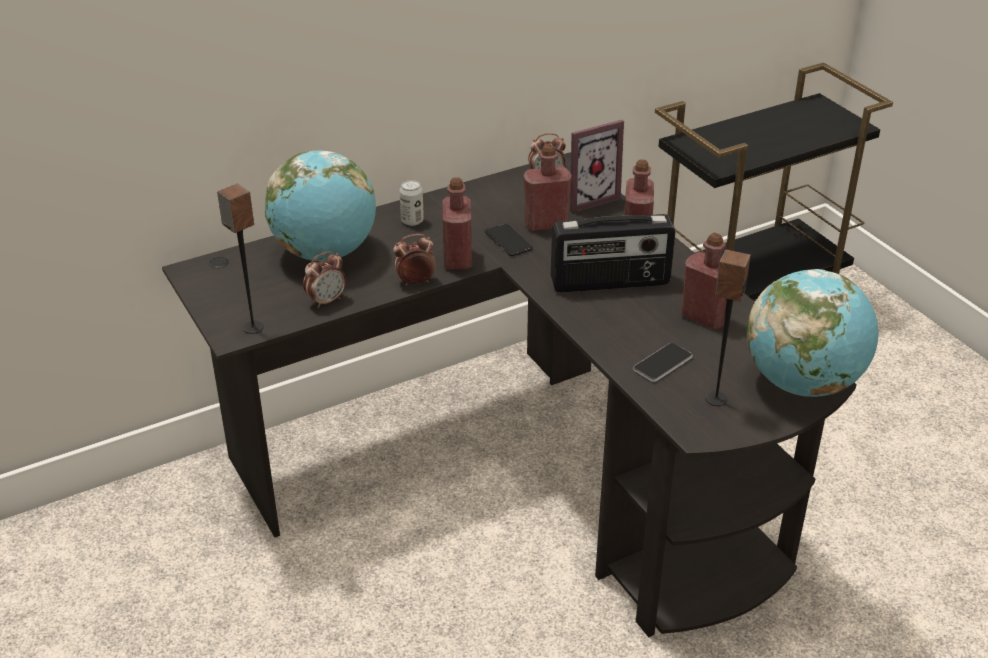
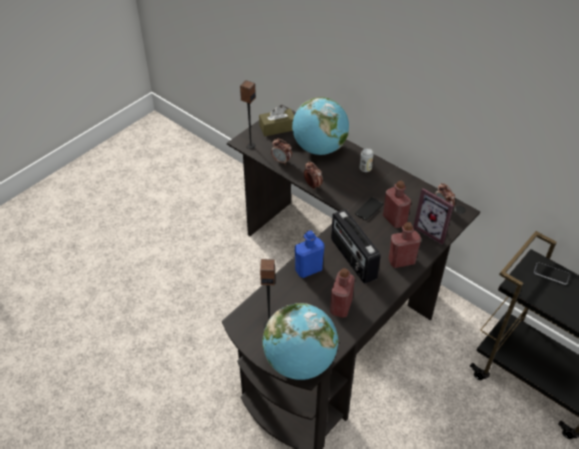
camera: 70 degrees right, 10 degrees up
(229, 285) = (277, 128): none -> brown tissue box
(457, 259) = (341, 195): red bottle -> none
(611, 331) = (308, 269): none -> blue bottle
(662, 363) = (290, 296): phone -> phone (551, 274)

